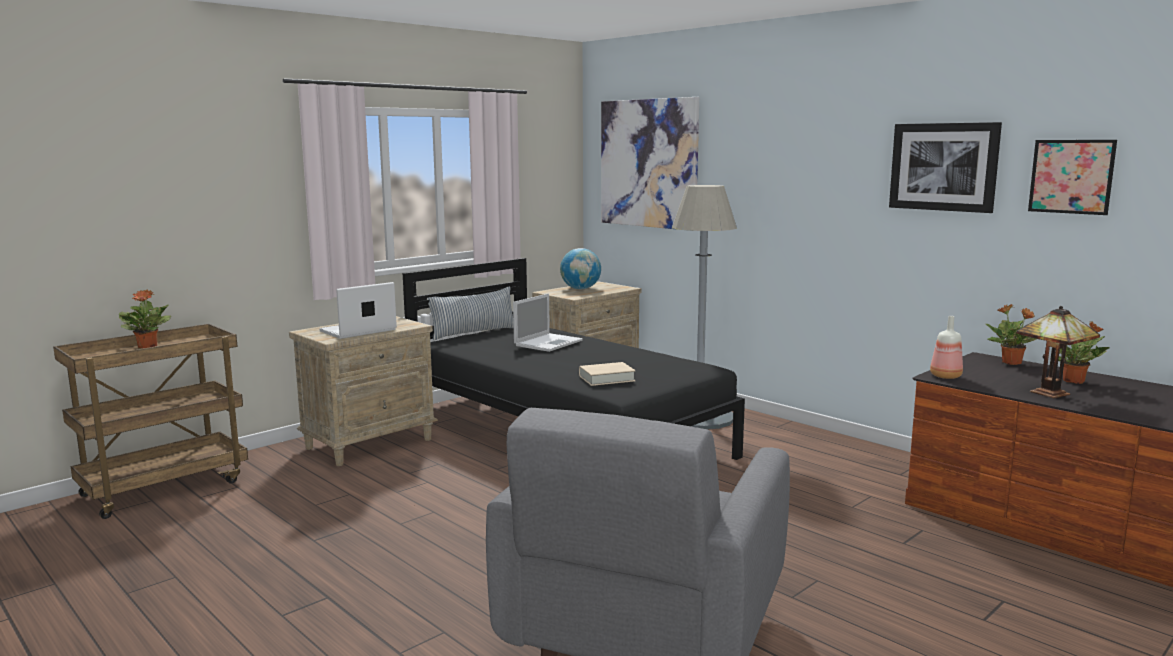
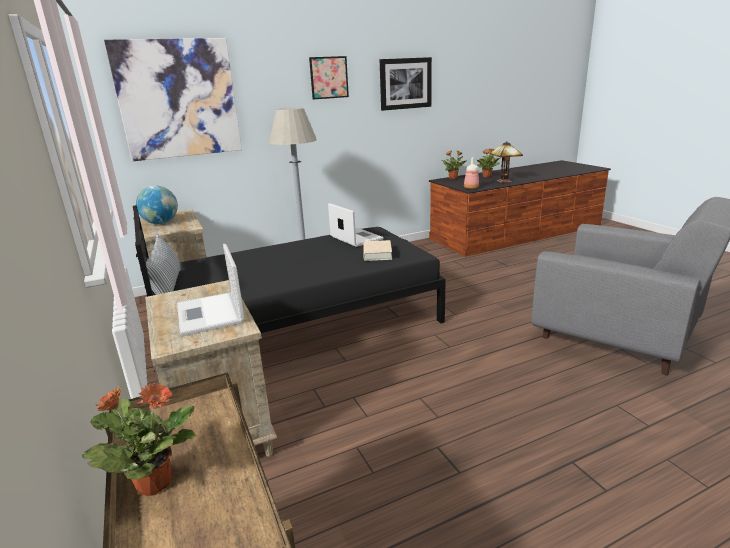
camera: 70 degrees left, 10 degrees up
(549, 343) = (257, 261): laptop -> laptop (355, 238)
(1071, 176) = (458, 84): picture -> picture (329, 77)

